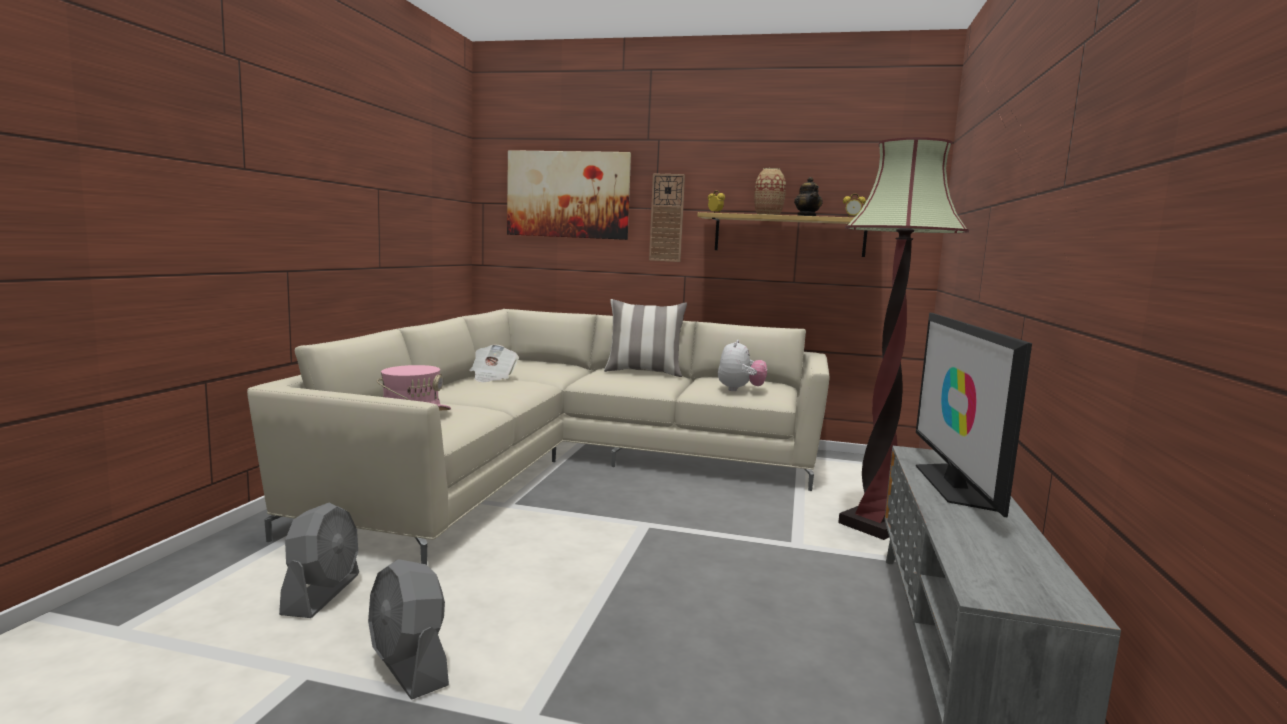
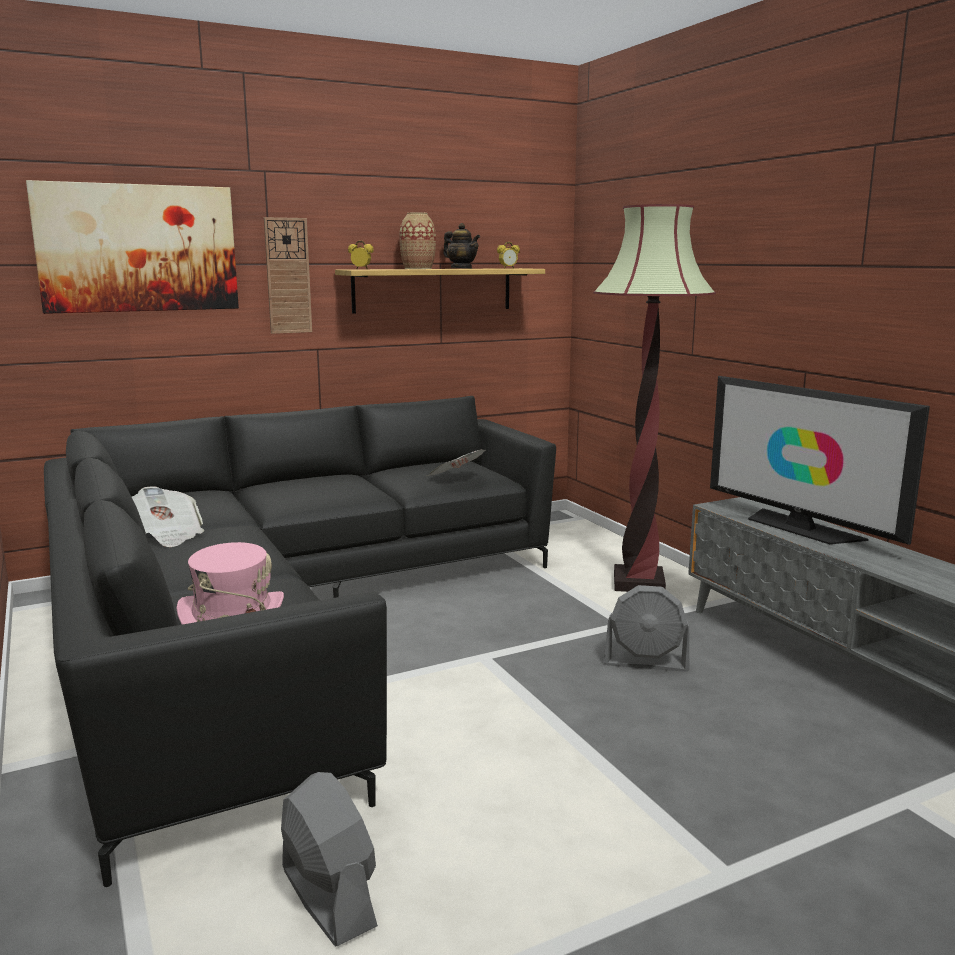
camera: 40 degrees left, 5 degrees up
(409, 666) = (565, 901): grey fan -> grey fan (646, 662)
(565, 464) = (282, 623): beige sofa -> black sofa
(644, 372) = (315, 481): pillow -> none
(740, 390) = (455, 478): plush toy -> newspaper

